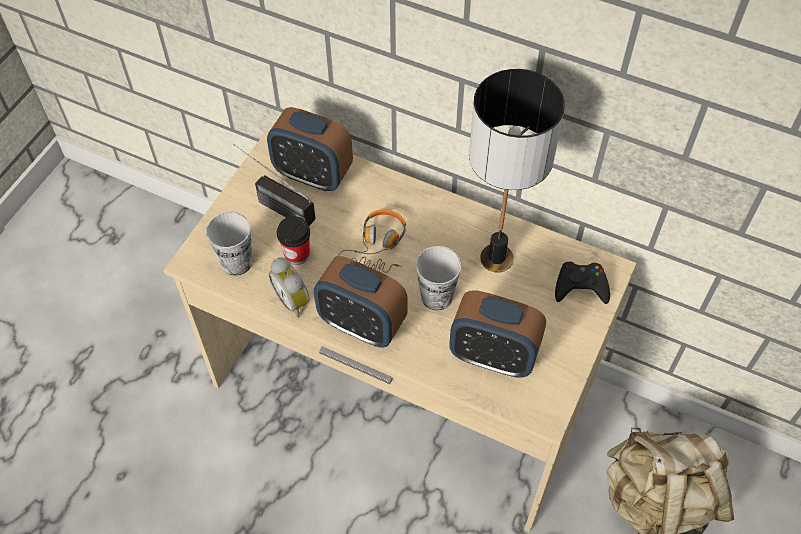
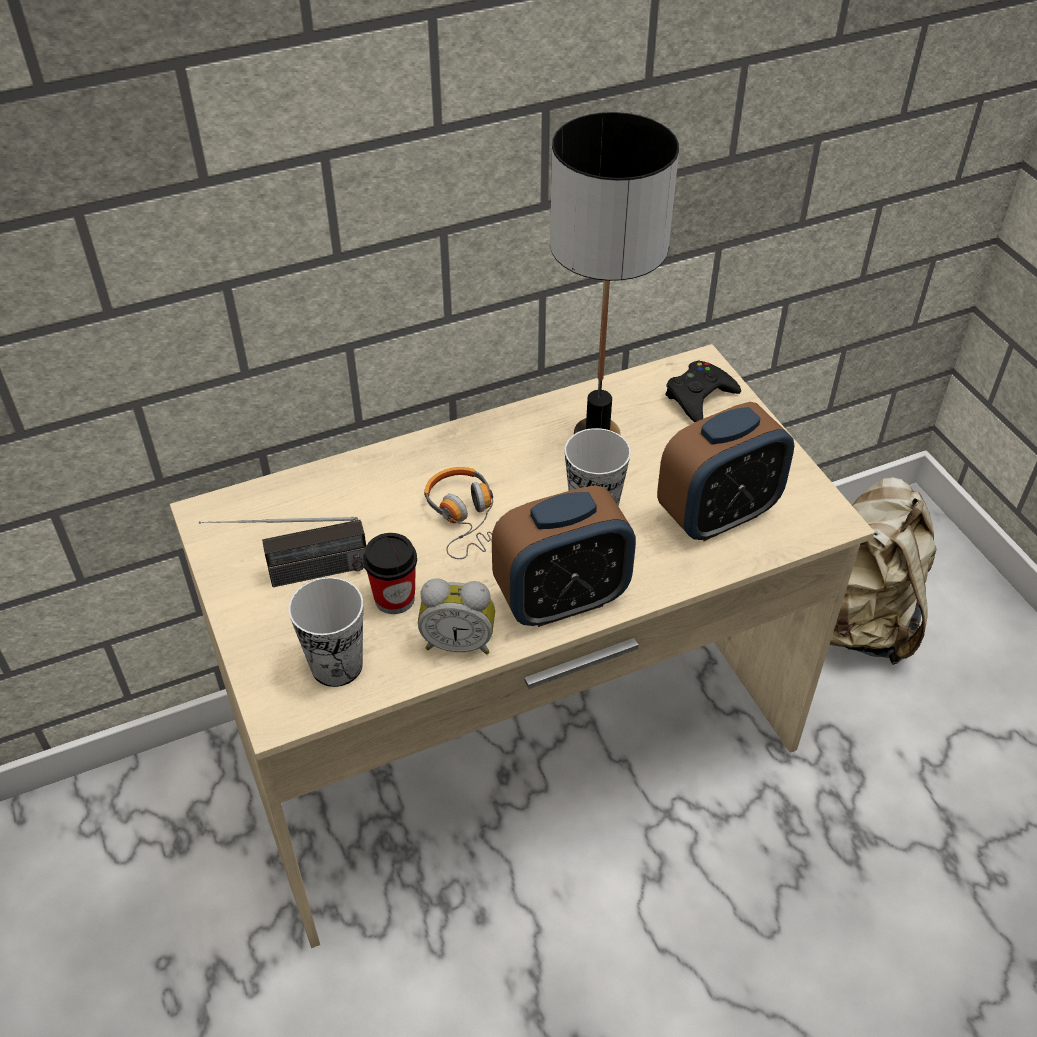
camera: 50 degrees left, 10 degrees down
(313, 175) = (297, 512): alarm clock -> none

